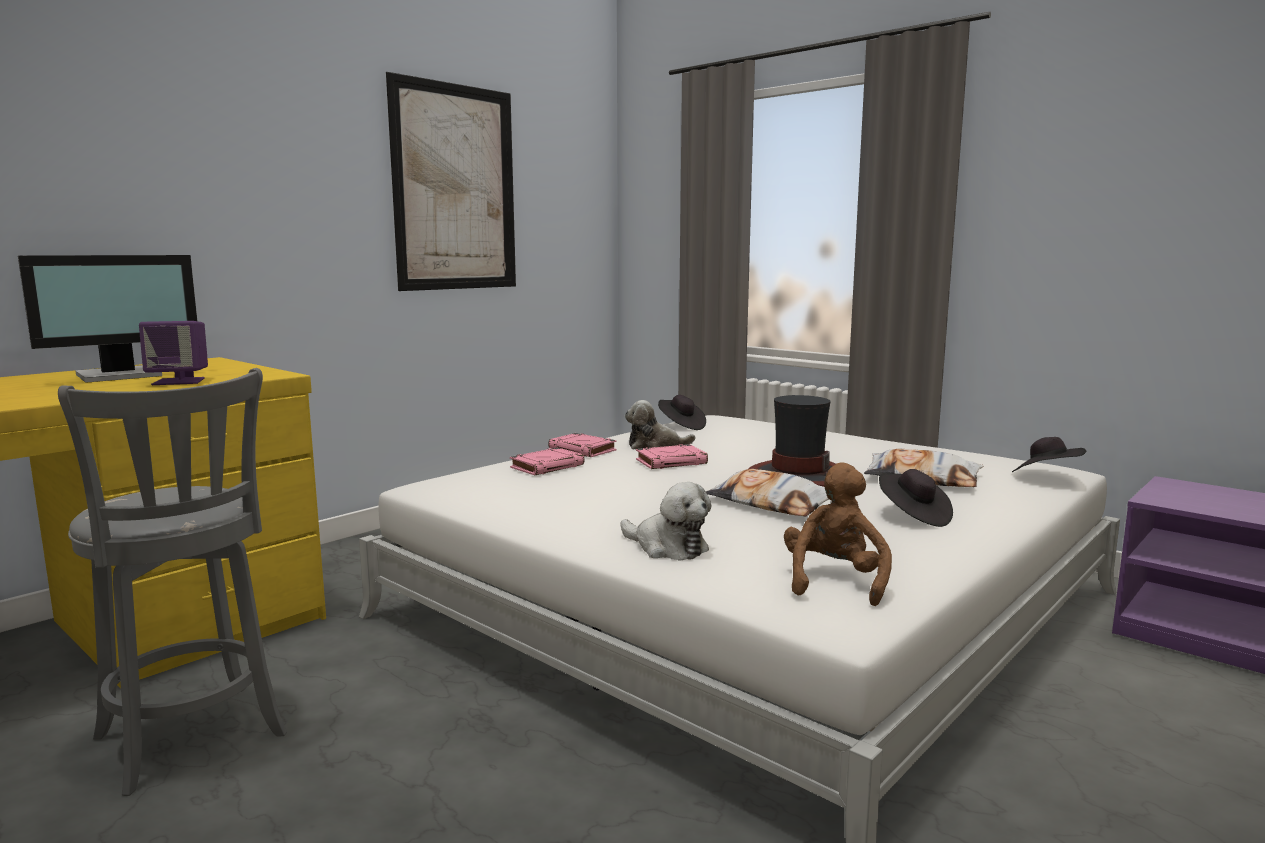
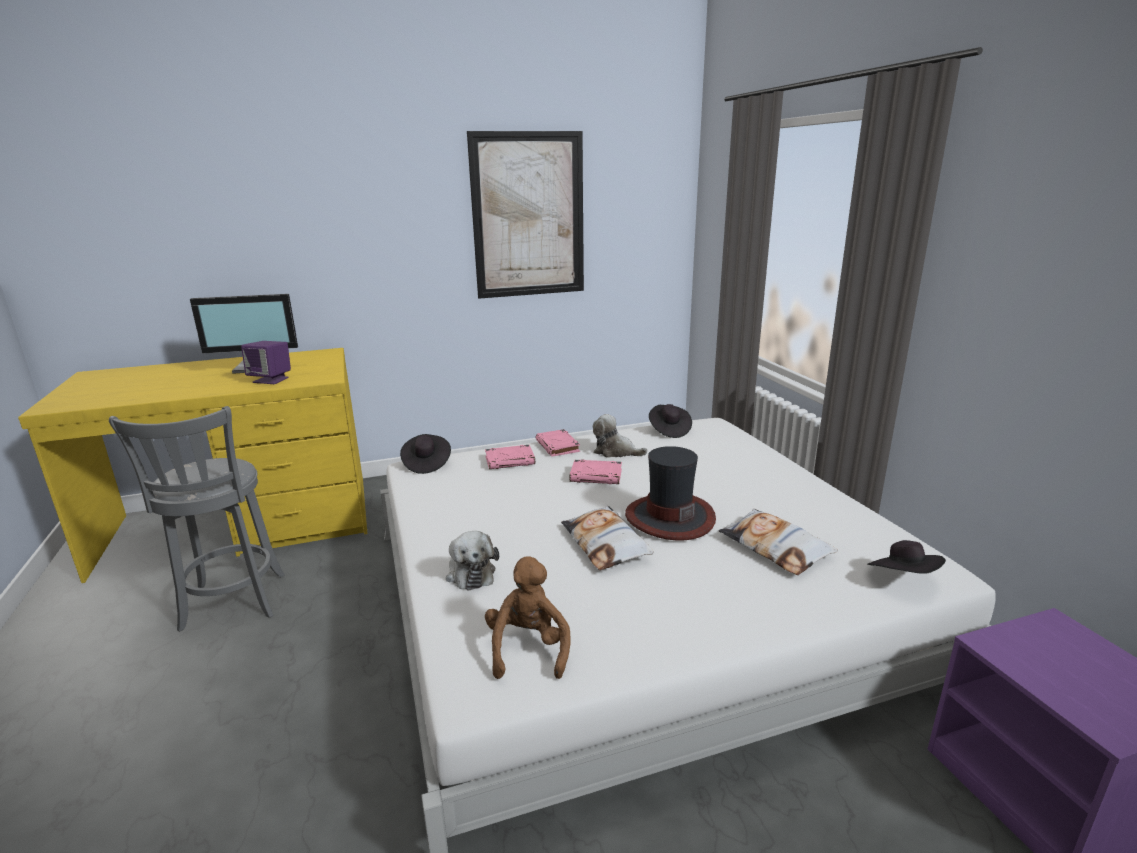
camera: 30 degrees right, 10 degrees up
(834, 581) = (528, 649): brown plush toy -> brown plush toy turned 45 degrees counterclockwise
(913, 516) = (701, 593): black hat -> black hat (426, 464)

